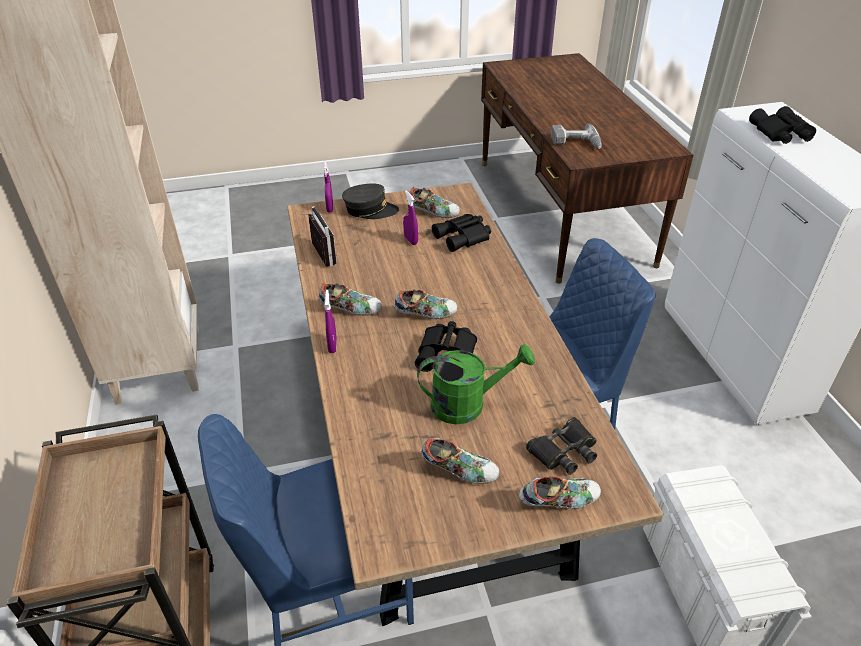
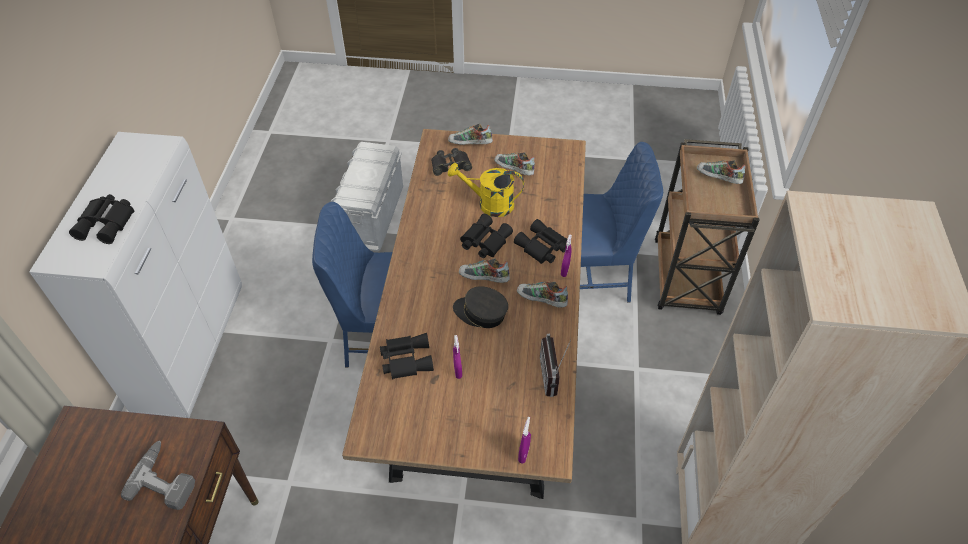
camera: 160 degrees left, 10 degrees up
(370, 210) = (480, 436): grey cap -> grey cap (480, 313)
(370, 365) = (542, 247): none -> black binoculars
(434, 213) = (414, 407): shoe -> shoe (718, 179)
(468, 404) = (489, 204): green watering can -> yellow watering can

